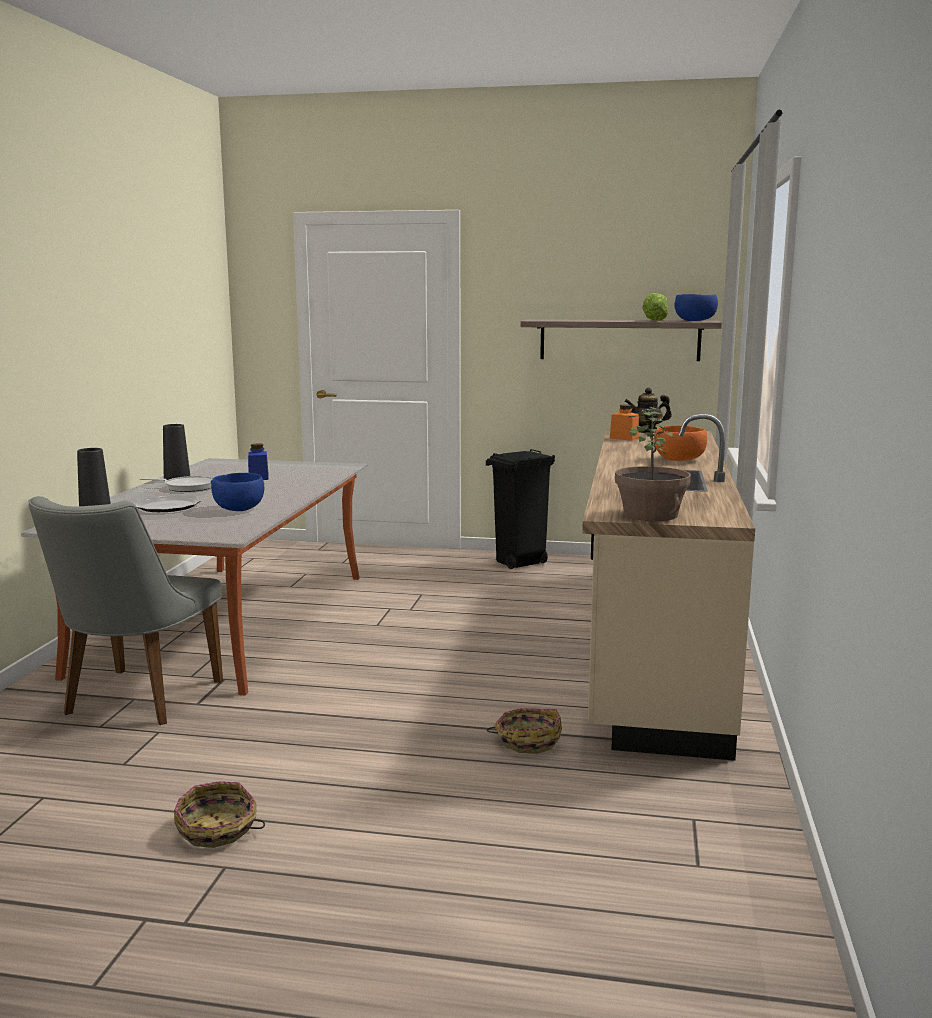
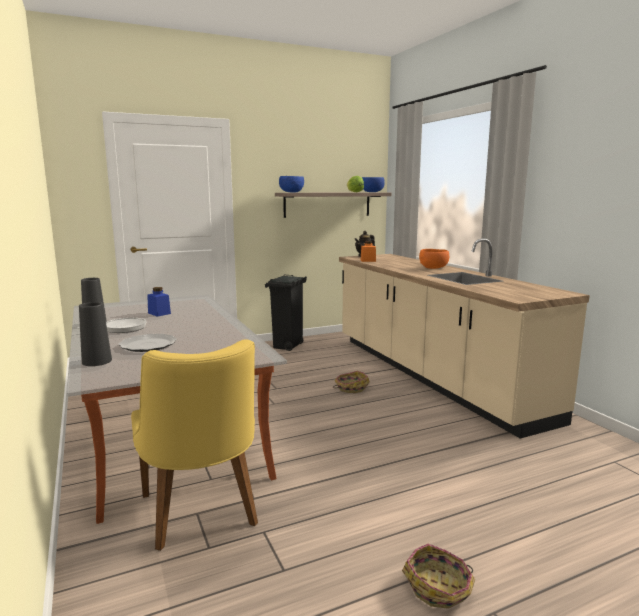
camera: 35 degrees left, 0 degrees up
(134, 702) = (202, 516): grey chair -> yellow chair
(239, 508) = (210, 336): blue bowl -> blue bowl (291, 192)
(527, 740) = (478, 447): basket -> basket (350, 388)
(651, 515) = (531, 295): potted plant -> none

